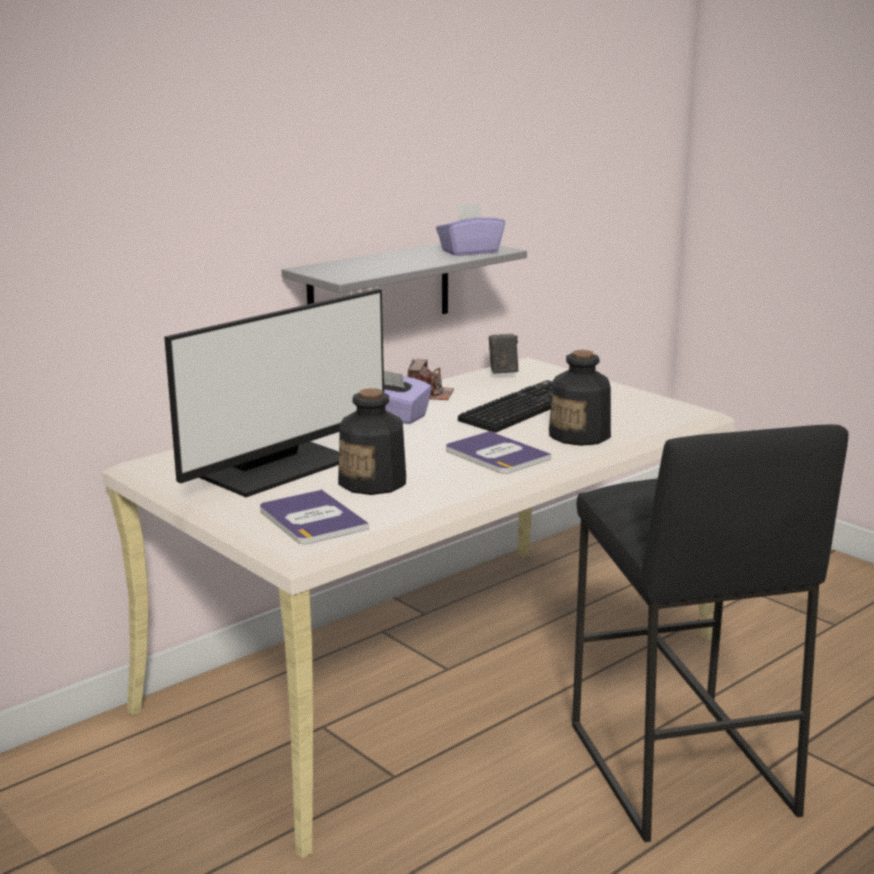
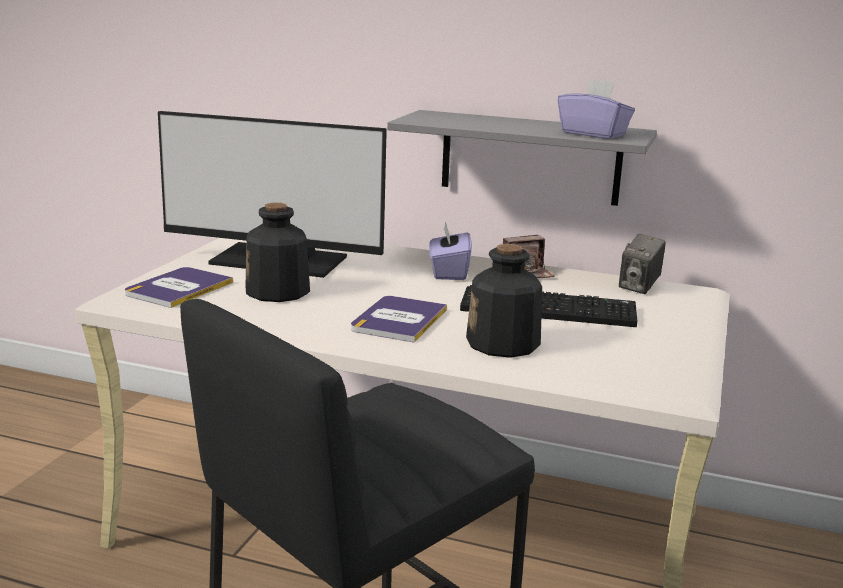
camera: 60 degrees right, 0 degrees up
(502, 374) = (639, 287): camera -> camera turned 150 degrees clockwise

